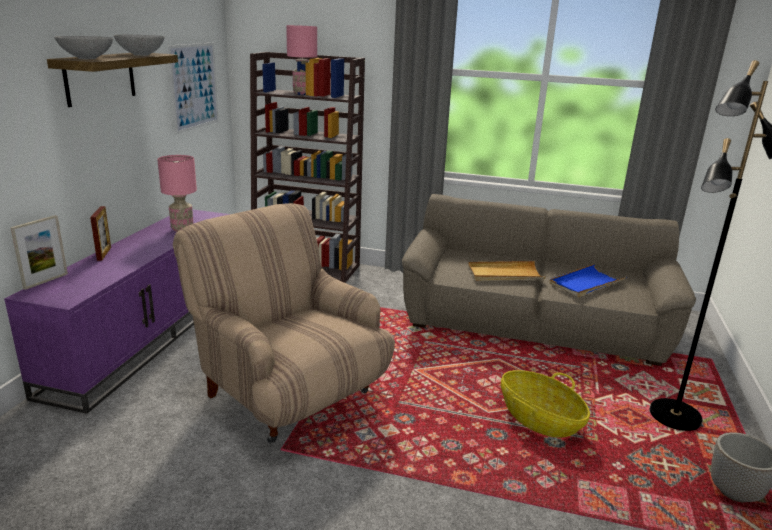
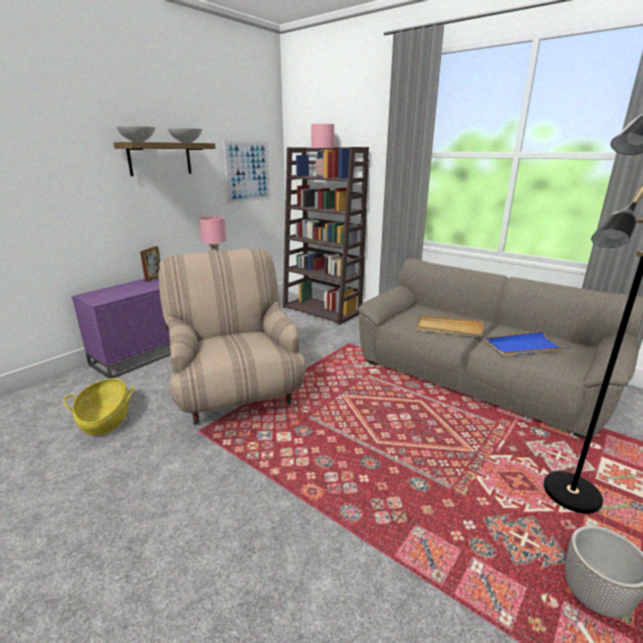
camera: 25 degrees right, 0 degrees up
(46, 281) = (103, 289): picture frame -> none
(539, 420) = (420, 460): basket -> basket (106, 419)

